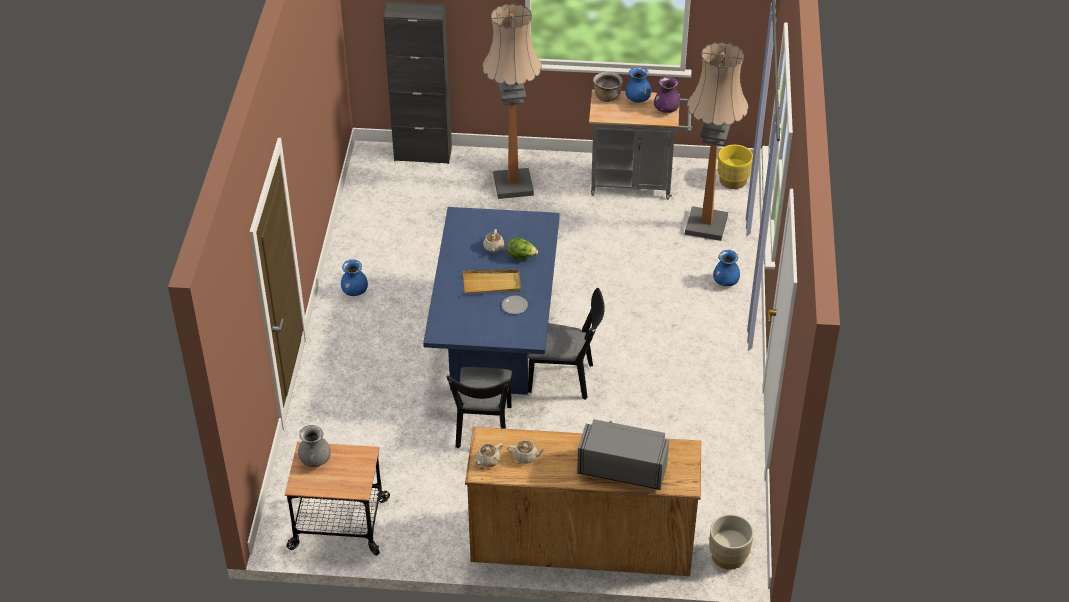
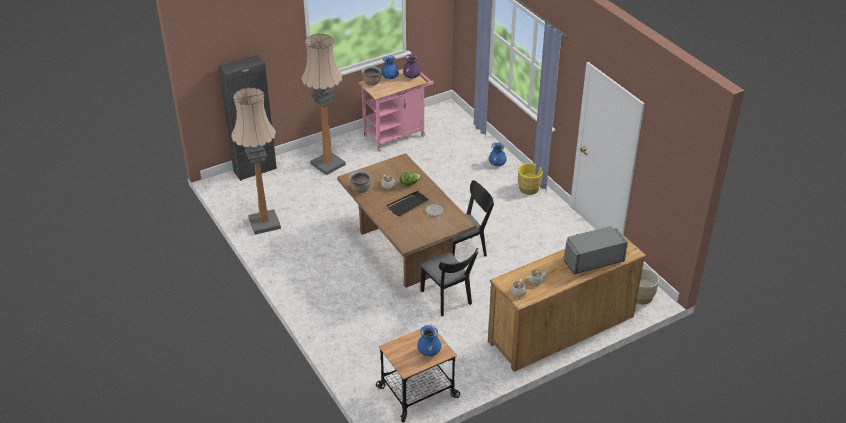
camera: 35 degrees left, 5 degrees down
(315, 460) = (401, 350): grey vase -> none
(355, 291) = (291, 261): blue vase -> blue vase (429, 352)
(457, 236) = (360, 189): none -> brown cooking pot
(492, 284) = (408, 205): beige tray -> black tray
(495, 342) = (404, 250): blue dining table -> brown dining table
(637, 182) = (397, 134): grey cart -> pink cart
(706, 225) = (457, 141): floor lamp -> floor lamp (264, 223)
(733, 180) = (448, 113): yellow planter -> yellow planter (529, 189)

